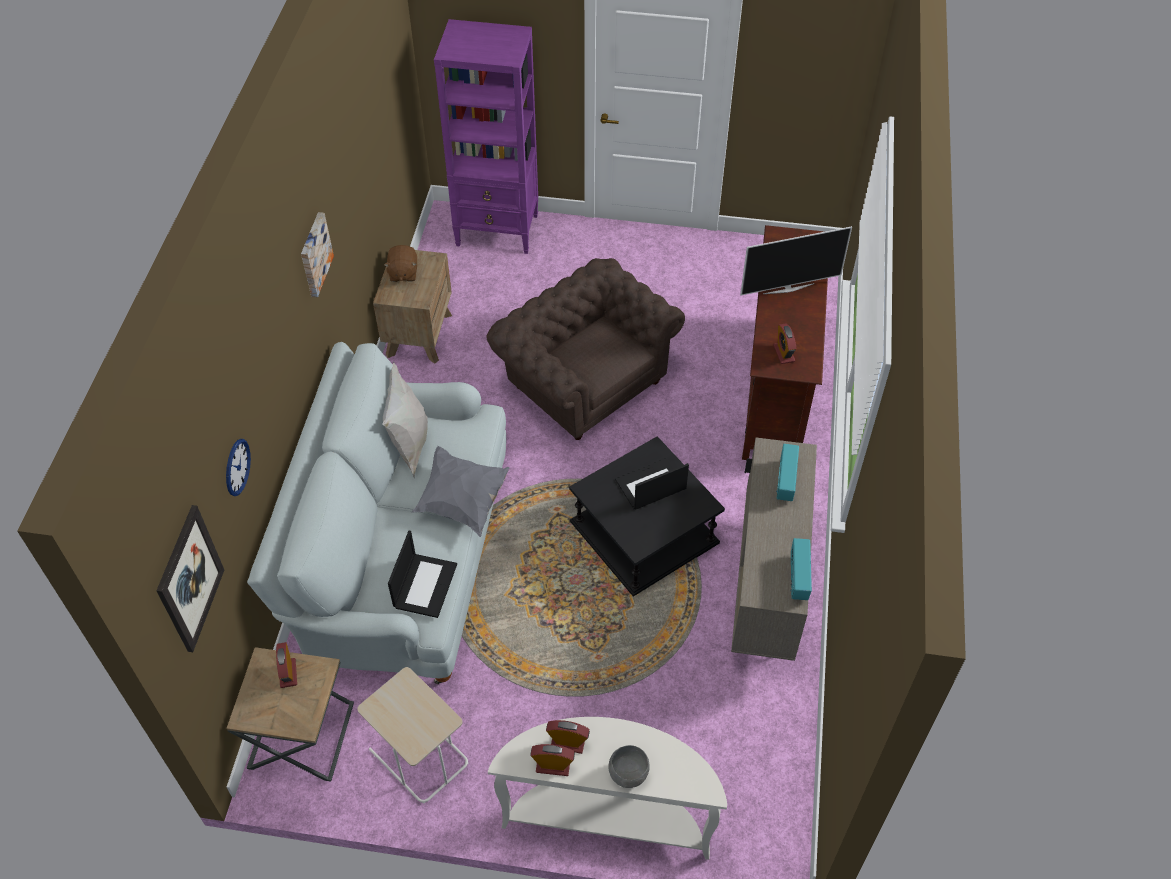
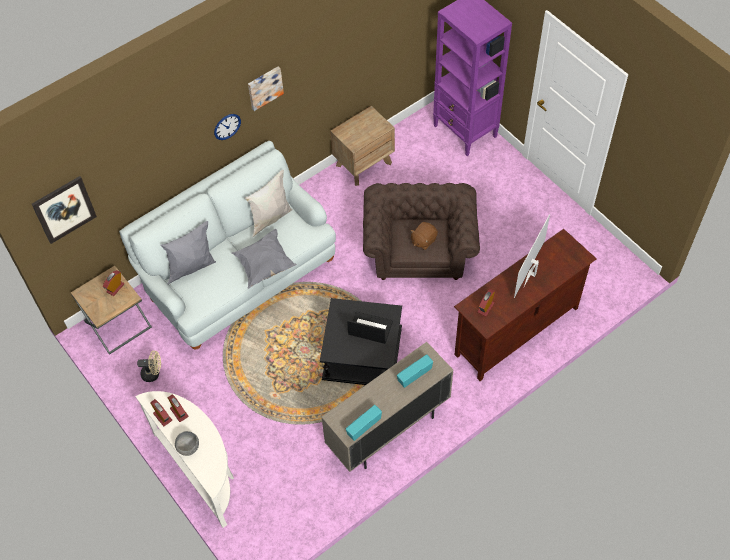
camera: 45 degrees right, 5 degrees up
(237, 467) = (132, 172): wall clock -> wall clock (227, 126)
(371, 570) = (192, 267): none -> grey pillow
(403, 273) = (361, 124): brown plush toy -> brown plush toy (423, 240)
(418, 756) = (153, 374): beige side table -> beige fan
(425, 585) = (206, 293): laptop -> none
(788, 288) = (532, 273): television -> television turned 90 degrees clockwise

